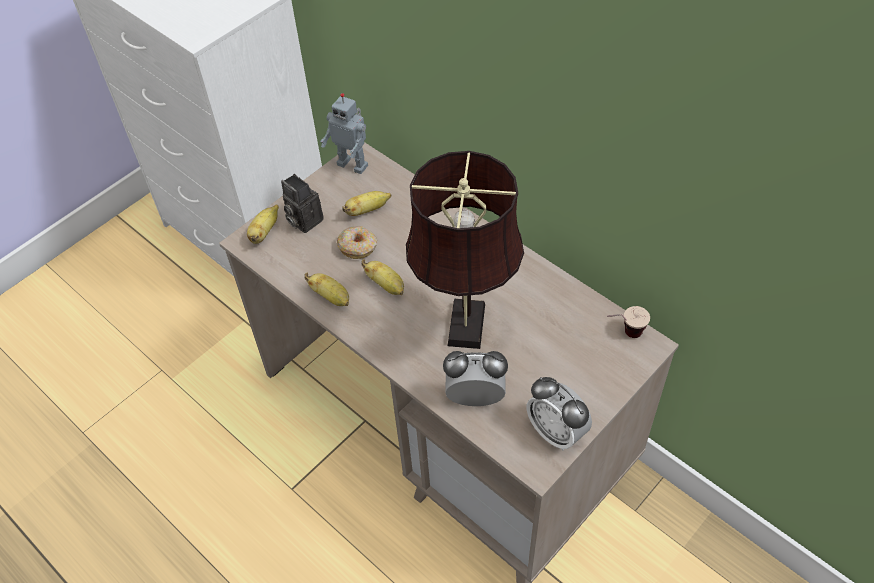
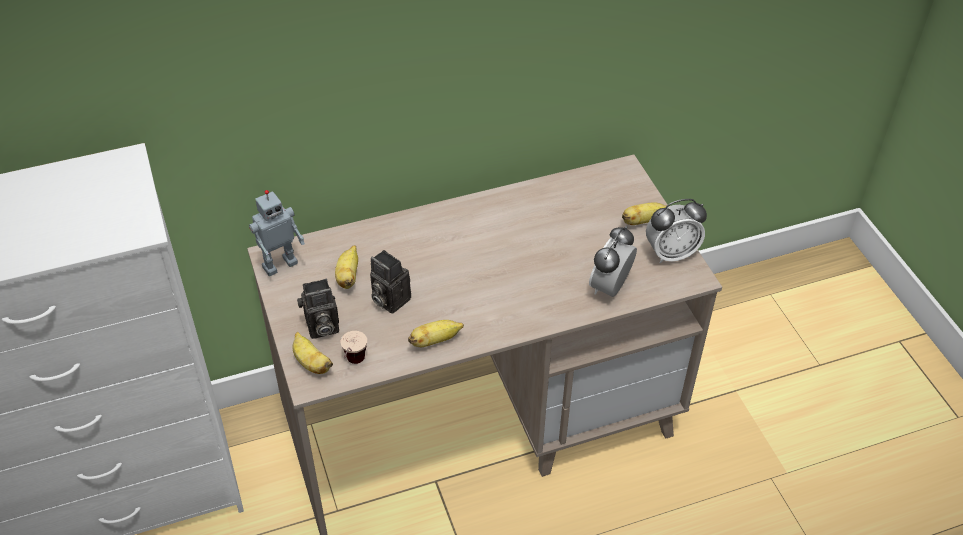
camera: 65 degrees left, 5 degrees down
(358, 247) = (388, 299): donut -> camera
(386, 285) = (450, 297): banana -> banana (643, 221)
(465, 330) = (537, 265): brown table lamp -> none
(623, 334) = (605, 177): cup -> cup (353, 365)

